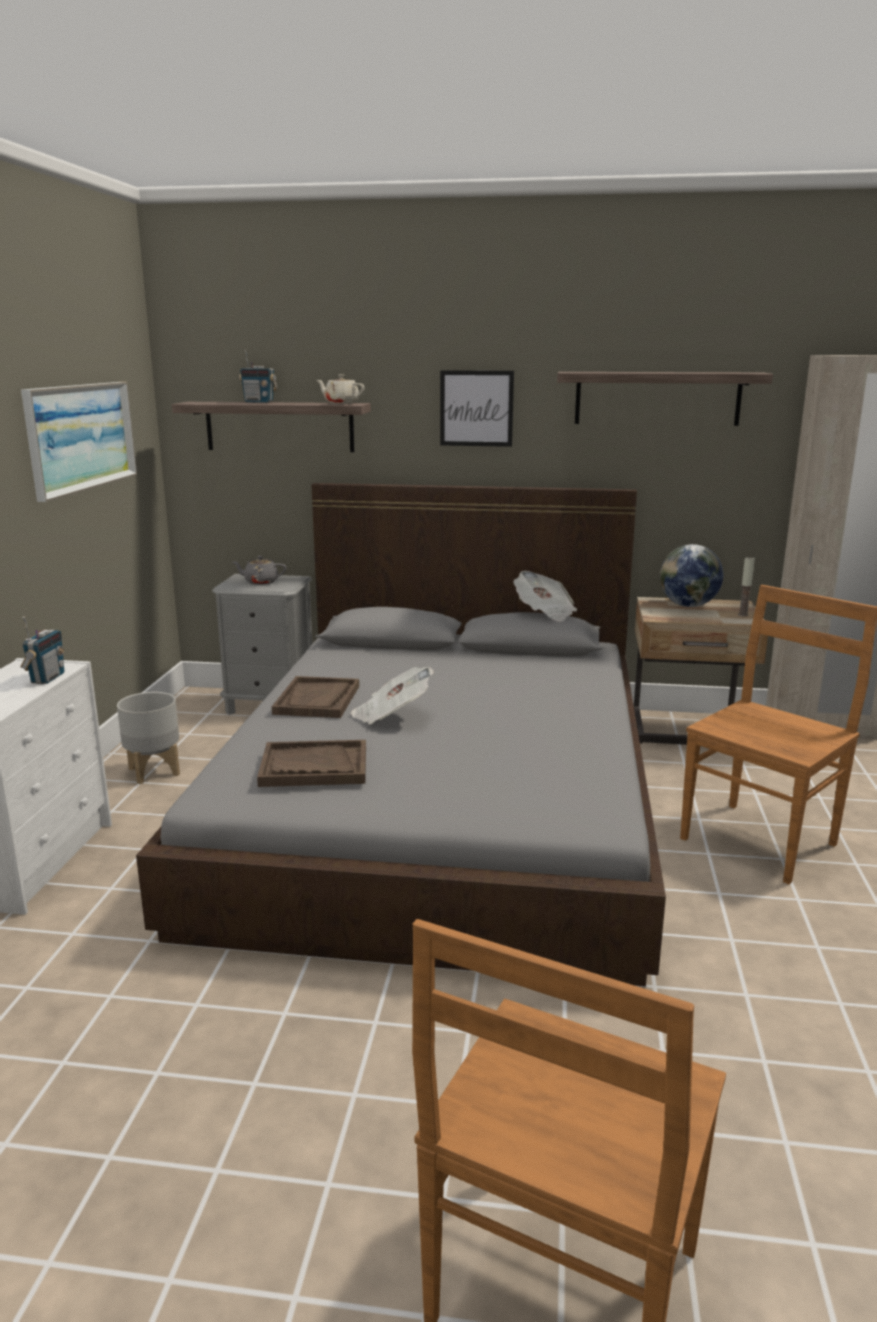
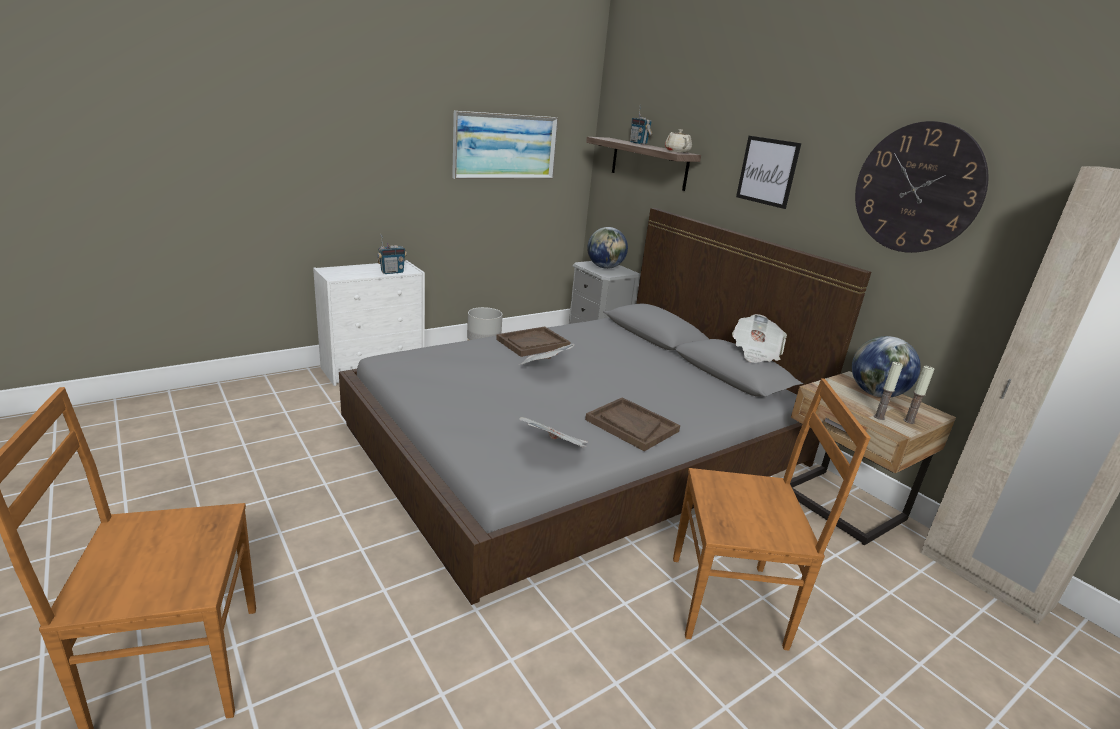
camera: 45 degrees right, 5 degrees up
(260, 582) = (605, 267): grey teapot -> globe
(314, 767) = (447, 370): brown tray -> brown tray (631, 425)
(572, 776) = (555, 449): none -> newspaper
(657, 398) = (917, 188): shelf -> wall clock
(727, 620) = (879, 417): none -> candle

